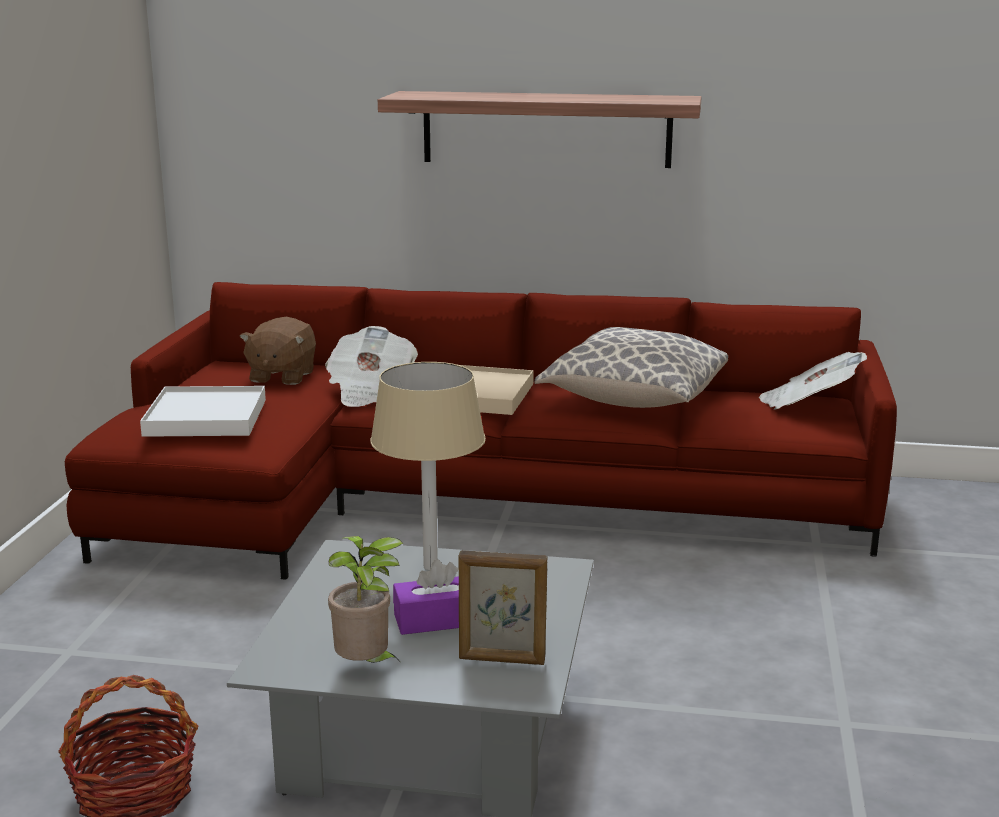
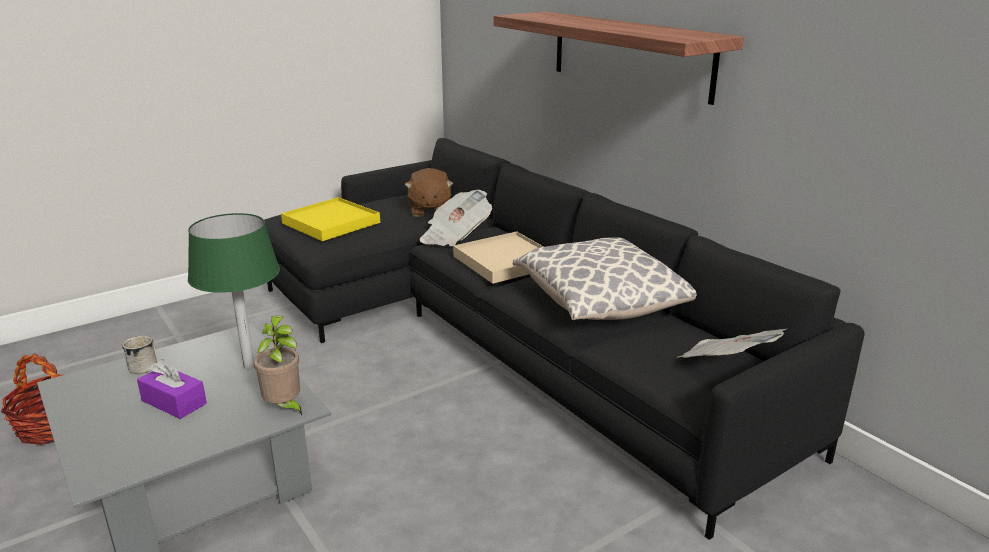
camera: 45 degrees right, 5 degrees up
(205, 417) = (331, 223): white tray -> yellow tray
(281, 376) = (429, 211): brown plush toy -> brown plush toy turned 60 degrees counterclockwise
(318, 614) = (146, 365): none -> white mug
(366, 667) = (87, 410): potted plant -> potted plant (284, 408)
(430, 566) = (249, 366): beige table lamp -> green table lamp
(467, 500) = (501, 338): red sofa -> black sofa
(502, 660) = (135, 449): picture frame -> none

